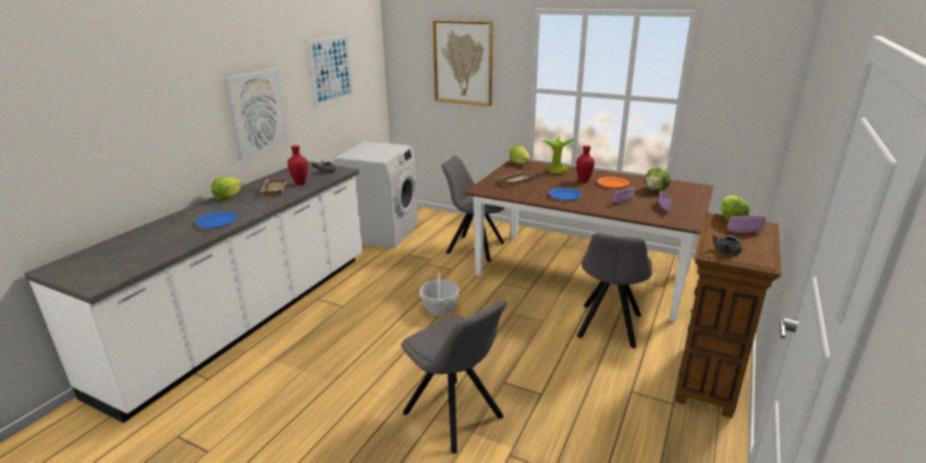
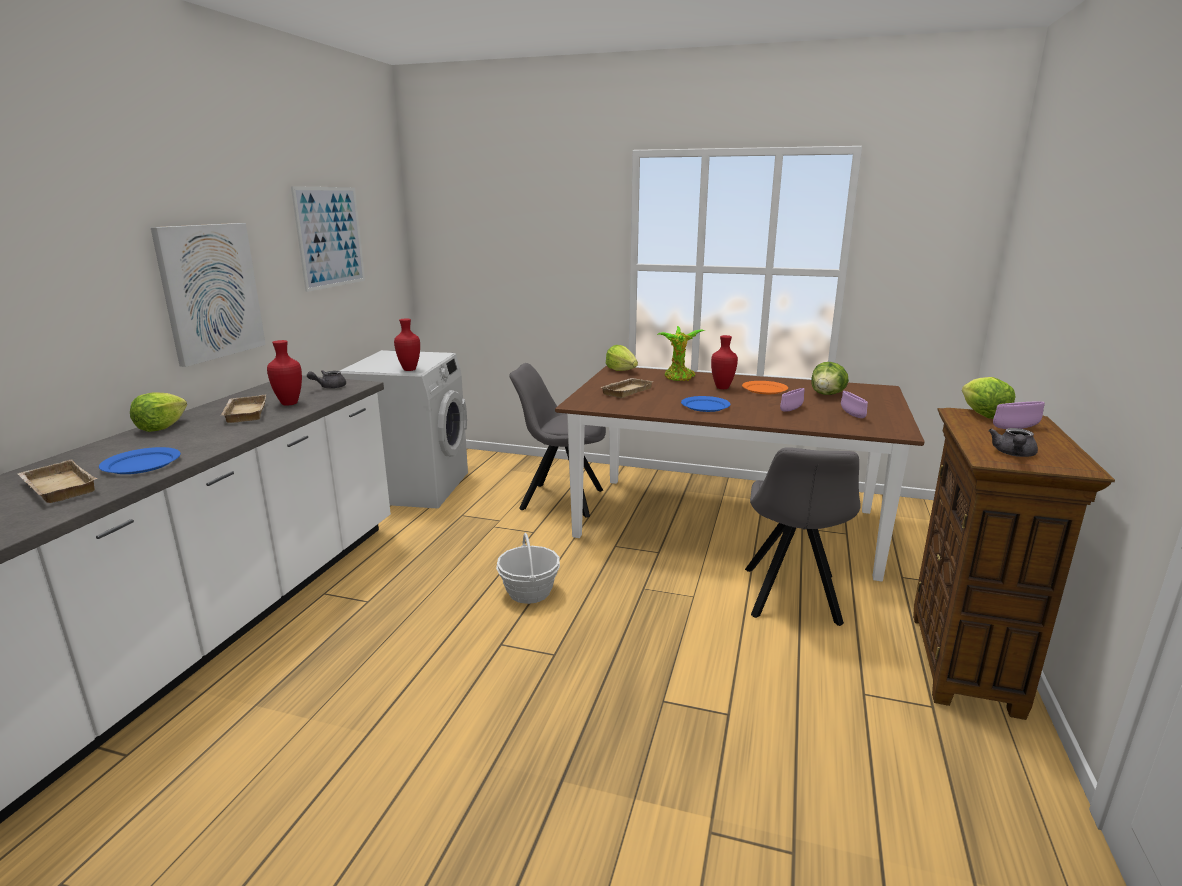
camera: 10 degrees left, 5 degrees down
(174, 234) = (56, 488): none -> beige tray
(378, 158) = (409, 369): none -> red vase
(454, 415) = (595, 769): grey chair -> none
(463, 62) = (527, 232): picture -> none

